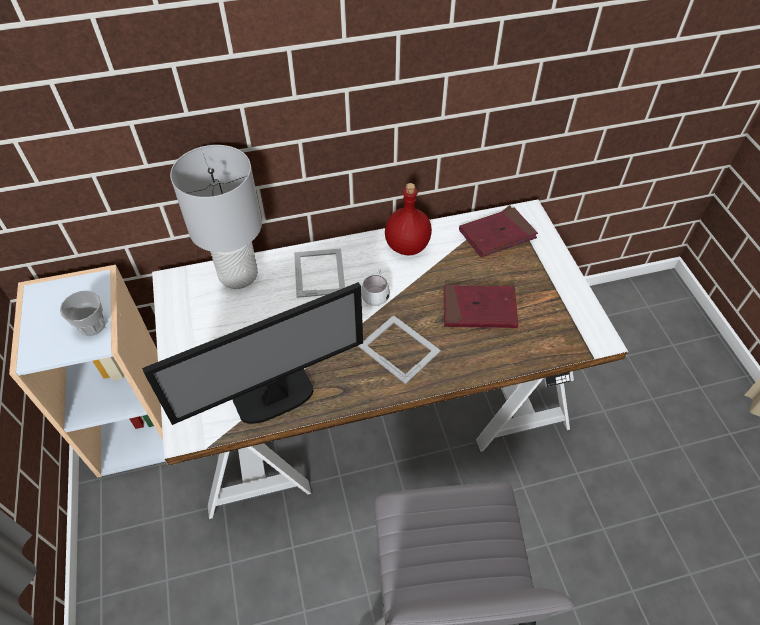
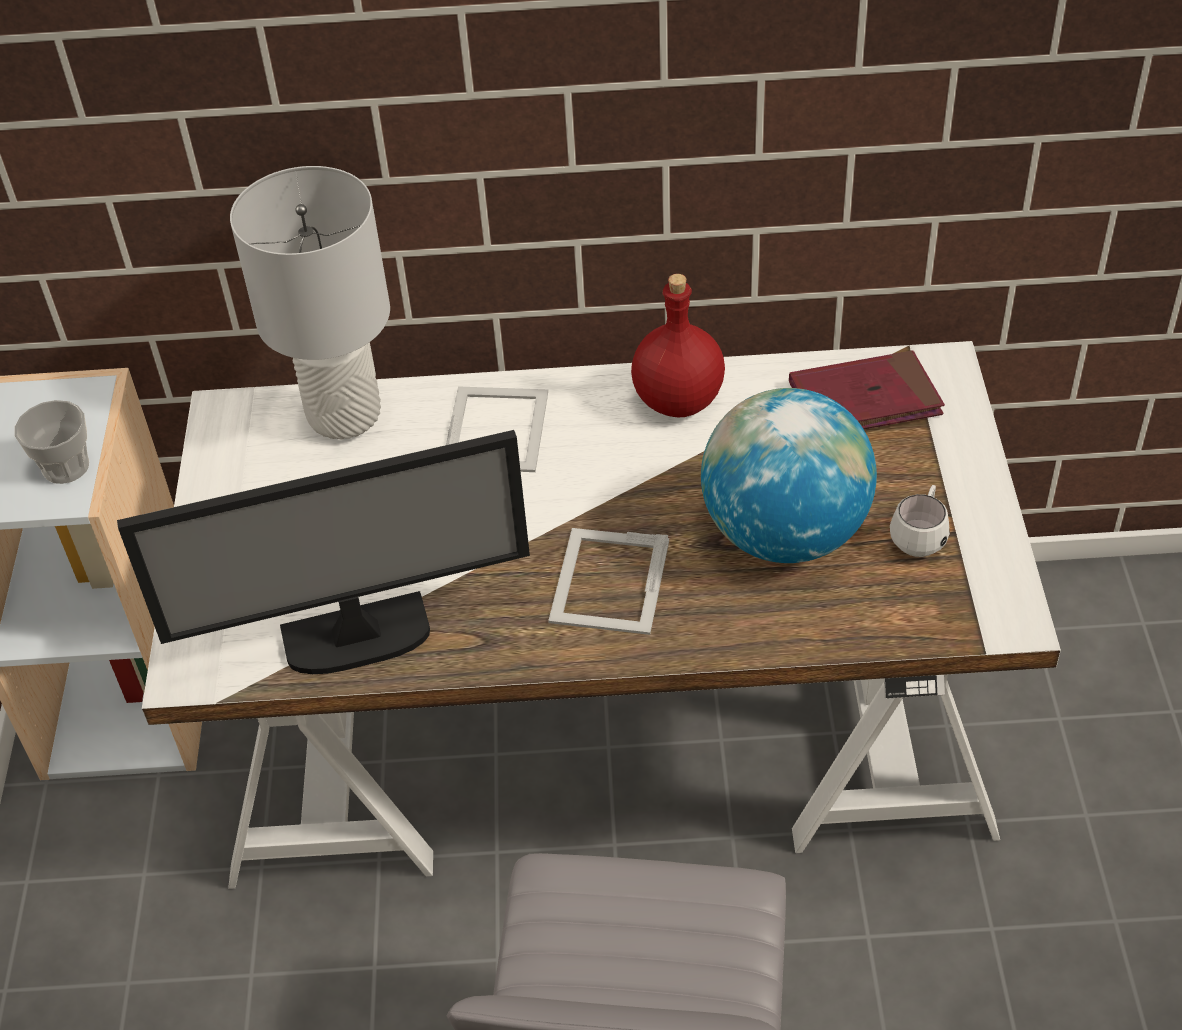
camera: 15 degrees right, 5 degrees down
(376, 295) = (592, 482): white mug -> white mug (920, 536)
(399, 347) = (608, 582): picture frame -> picture frame turned 135 degrees counterclockwise
(479, 309) = (784, 534): red book -> globe

